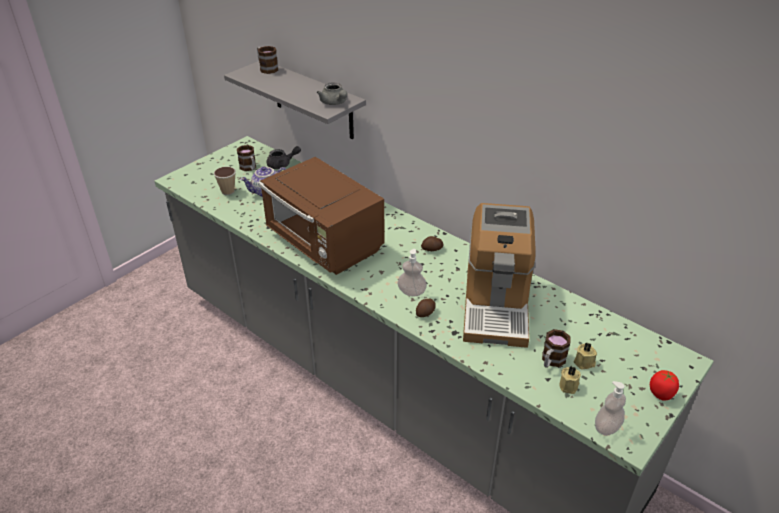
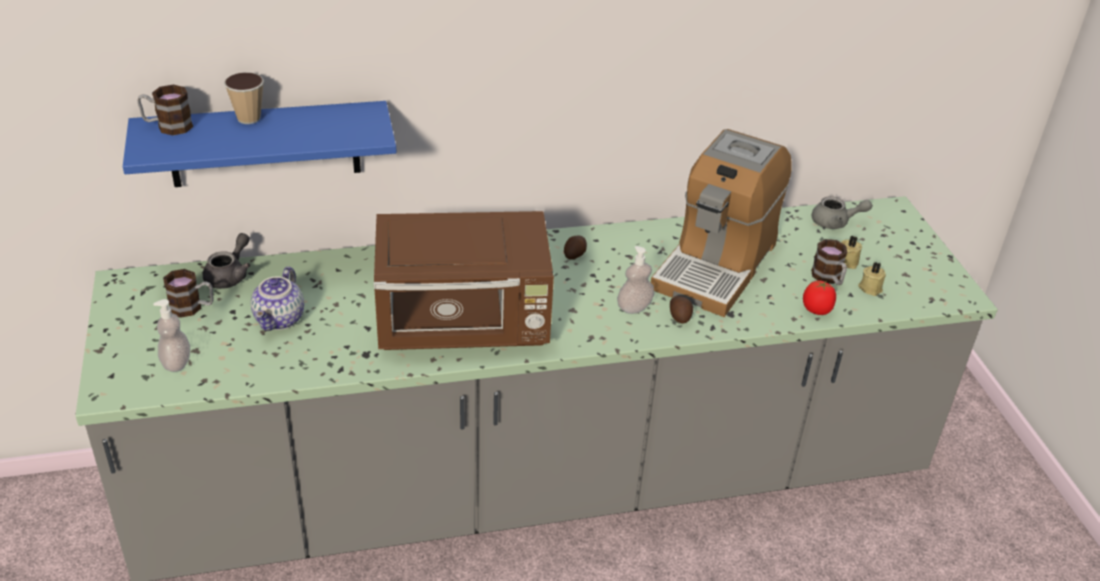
camera: 55 degrees left, 0 degrees up
(228, 191) = (225, 353): cup -> cup (249, 118)
(313, 100) = (264, 144): grey shelf -> blue shelf
(334, 103) = (362, 123): grey teapot -> grey teapot (835, 222)
(495, 305) = (716, 265): coffee machine -> coffee machine turned 75 degrees clockwise
(607, 427) = (937, 297): soap dispenser -> soap dispenser (176, 363)
(661, 394) = (922, 246): tomato -> tomato (816, 310)

